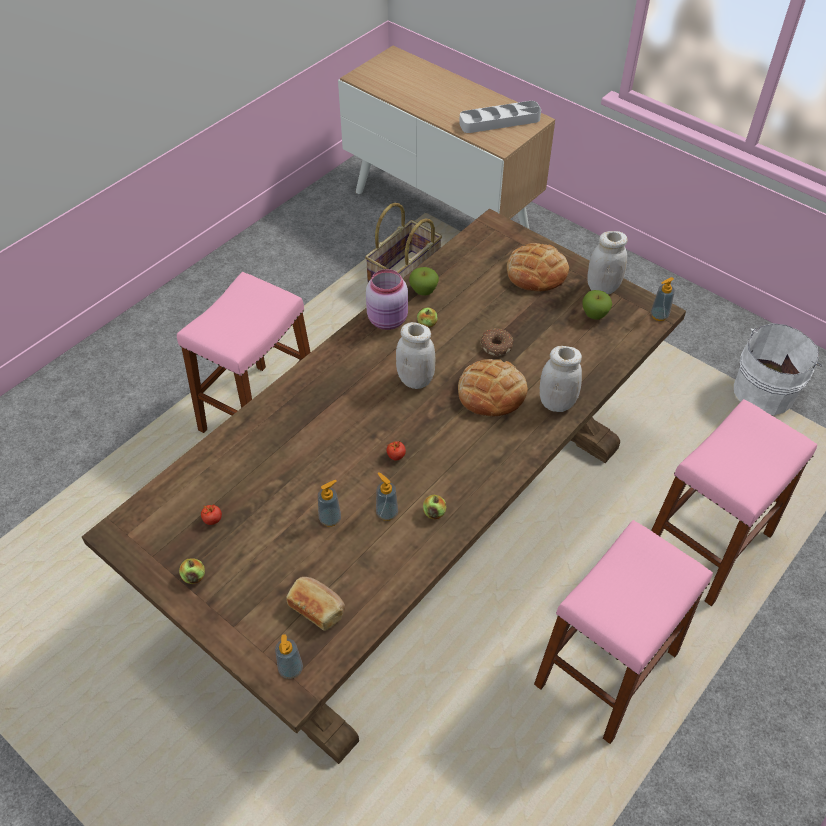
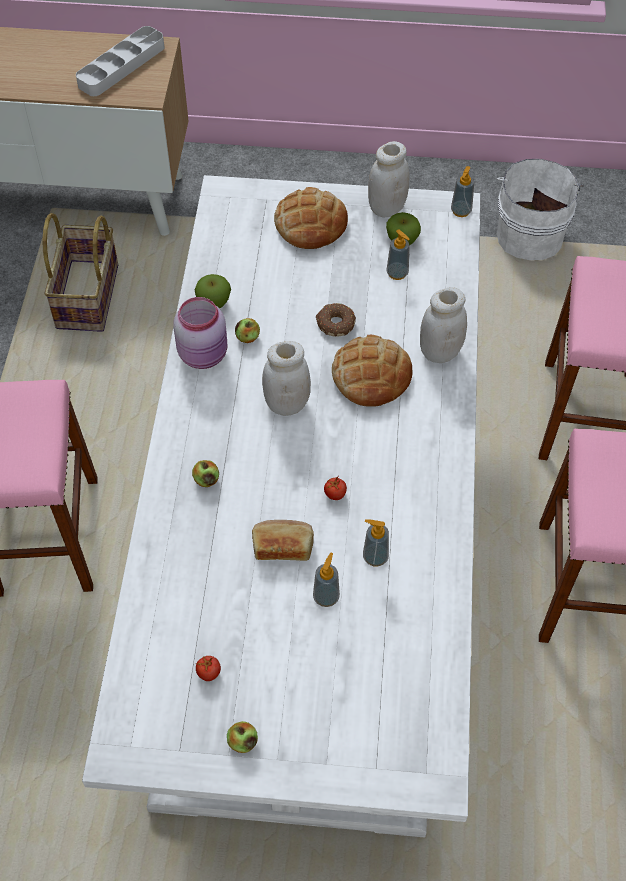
camera: 35 degrees left, 5 degrees up
(290, 669) = (416, 765): soap dispenser -> soap dispenser (397, 273)
(317, 608) = (390, 691): bread -> bread (283, 546)
(412, 528) = (311, 563): brown dining table -> white dining table
(434, 513) = (419, 529): apple -> apple (206, 480)

